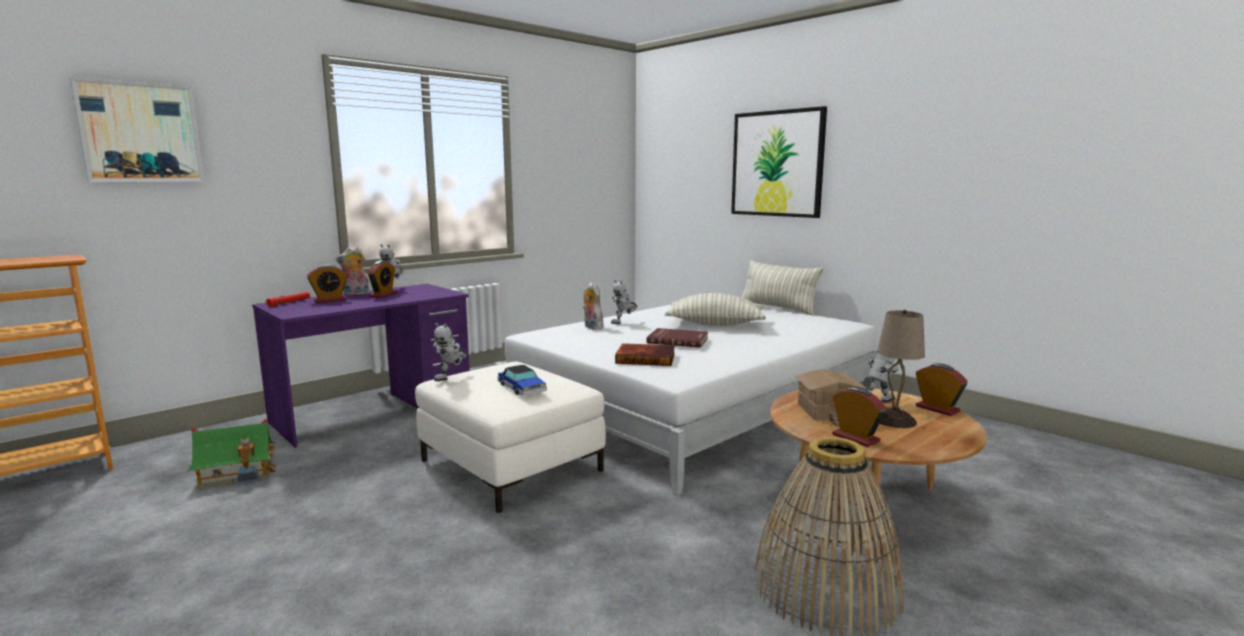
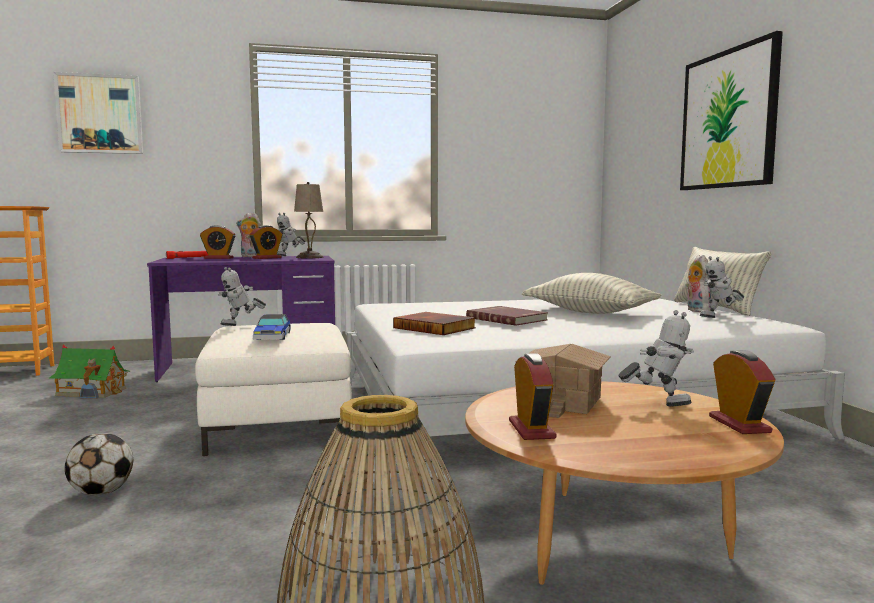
camera: 30 degrees right, 5 degrees down
(471, 571) = (101, 492): none -> football
(591, 327) = (450, 305): plush toy -> plush toy (696, 310)
(624, 323) = (490, 304): toy robot -> toy robot (720, 318)
(893, 420) = (634, 423): beige table lamp -> beige table lamp (309, 257)

